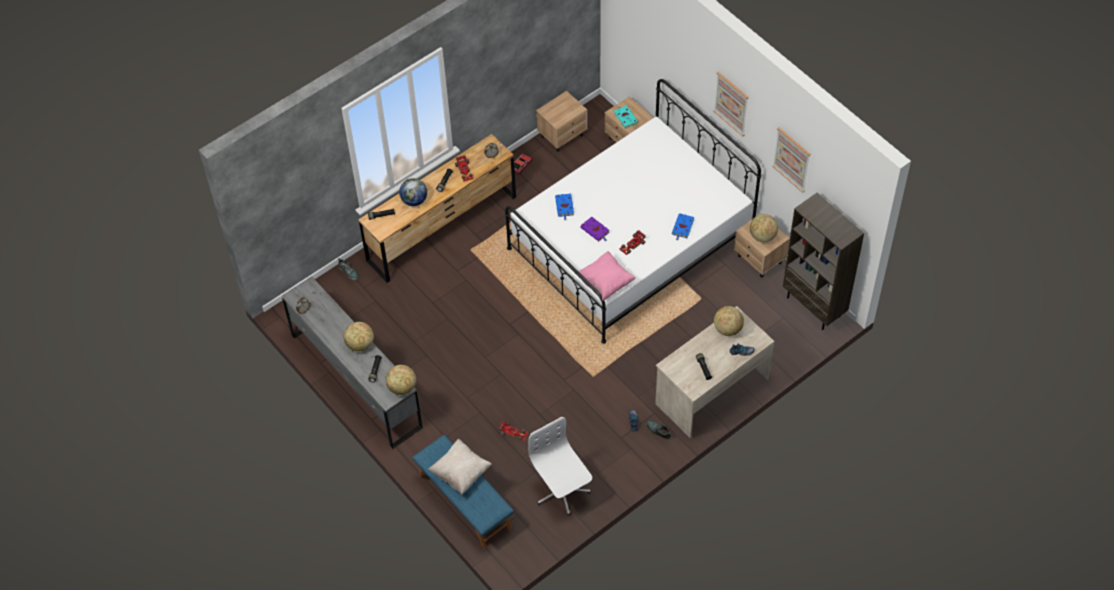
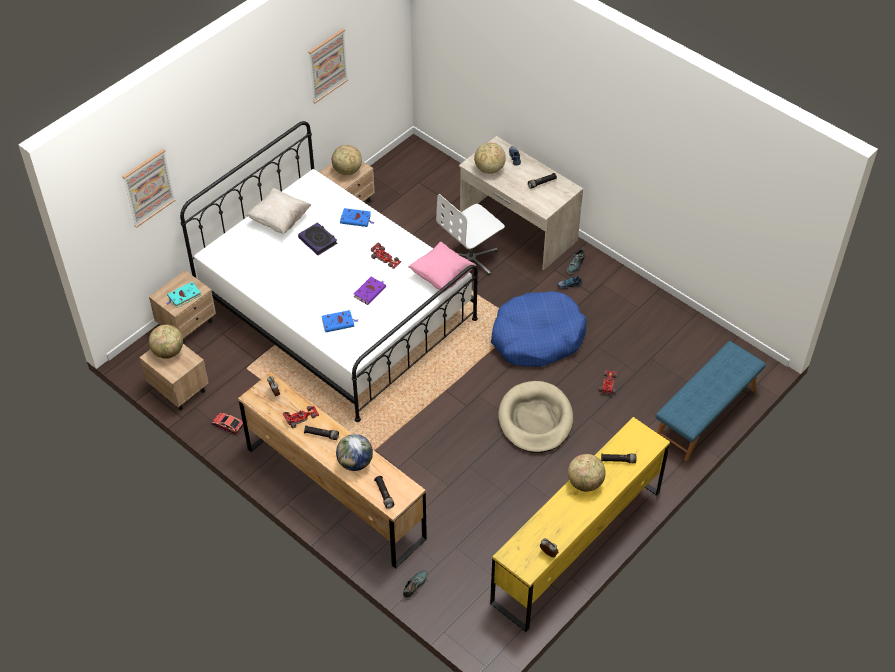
camera: 100 degrees left, 5 degrees down
(356, 381) = (576, 546): grey dresser -> yellow dresser
(402, 388) = (635, 430): globe -> globe (168, 352)
(461, 473) = (702, 388): beige pillow -> beige pillow (279, 220)
(485, 371) = (535, 420): none -> beige dog bed
(561, 491) = (668, 333): white office chair -> white office chair (471, 259)
(574, 386) = (537, 337): none -> blue dog bed
(660, 199) = (318, 241): none -> book
(731, 103) = (256, 108): picture -> picture (148, 187)
(814, 307) = (401, 160): brown bookcase -> none

